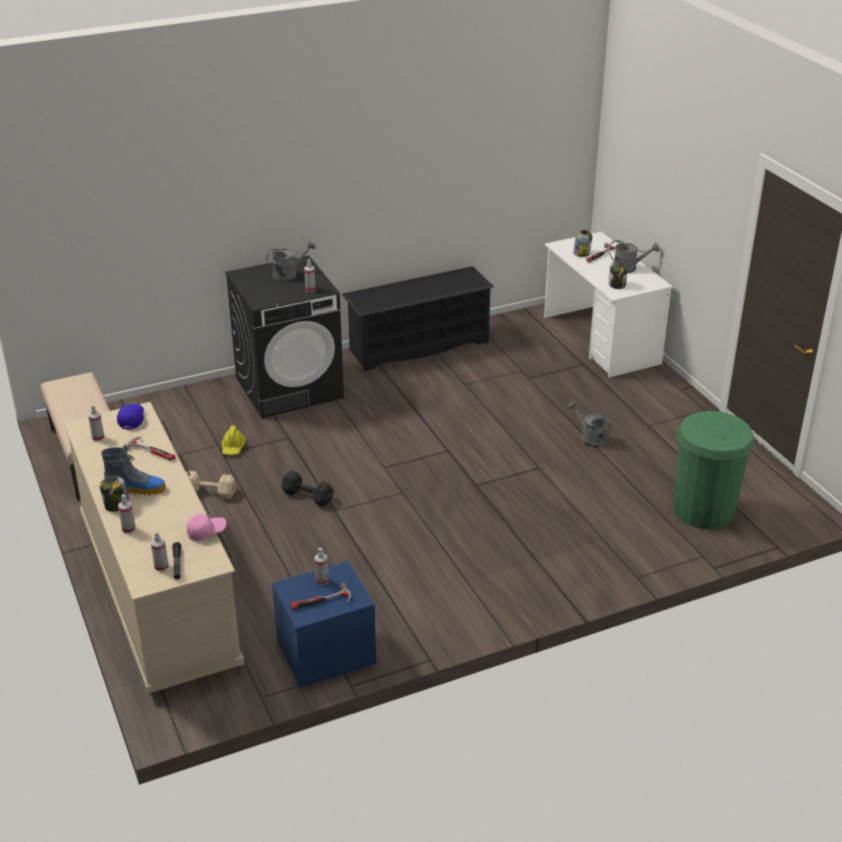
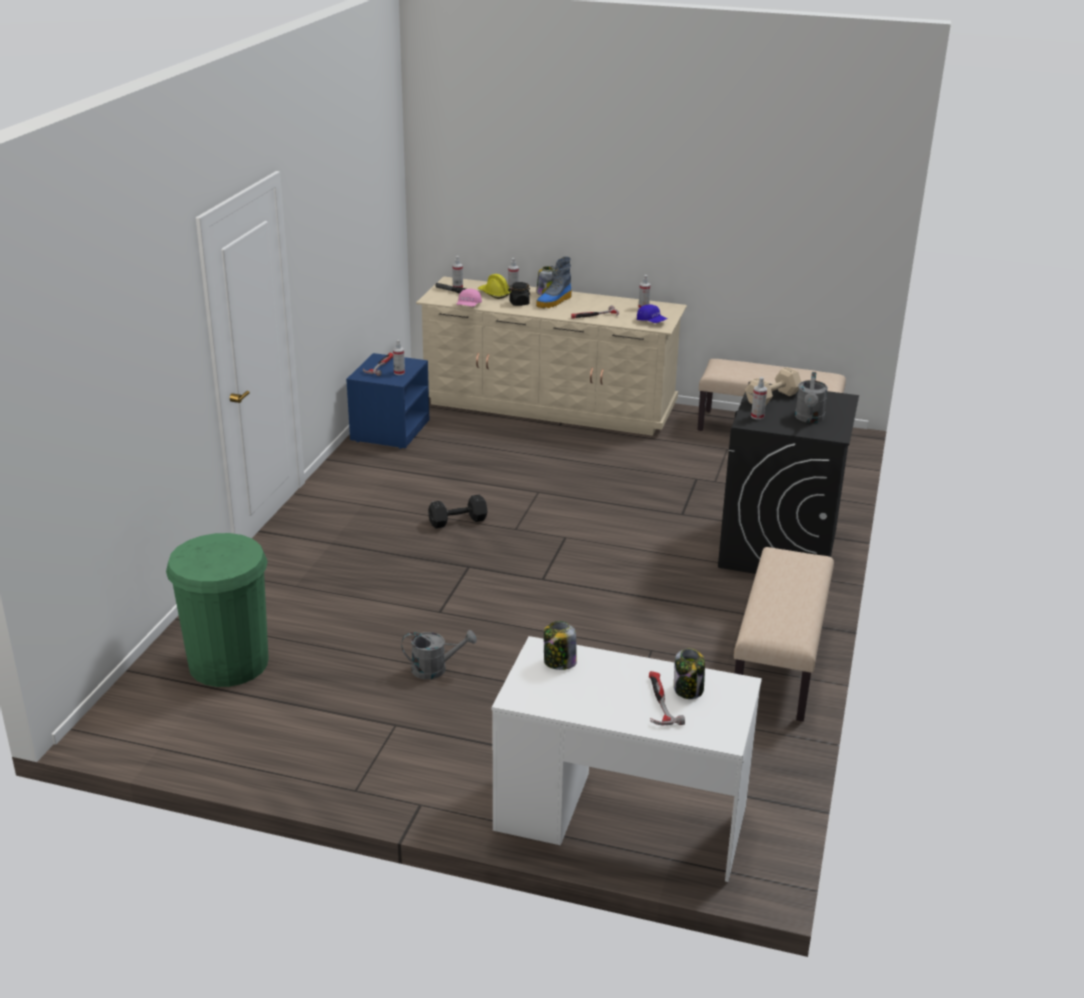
camera: 130 degrees right, 5 degrees down
(165, 506) = (519, 303): none -> black jar
(210, 493) = (642, 455): beige dumbbell -> beige dumbbell (771, 398)
(233, 447) = (700, 486): yellow hard hat -> yellow hard hat (494, 294)
(308, 497) = (574, 489): black dumbbell -> black dumbbell (456, 521)
(418, 346) = (780, 663): black shoe rack -> beige bench
(629, 268) = (589, 702): grey watering can -> none

